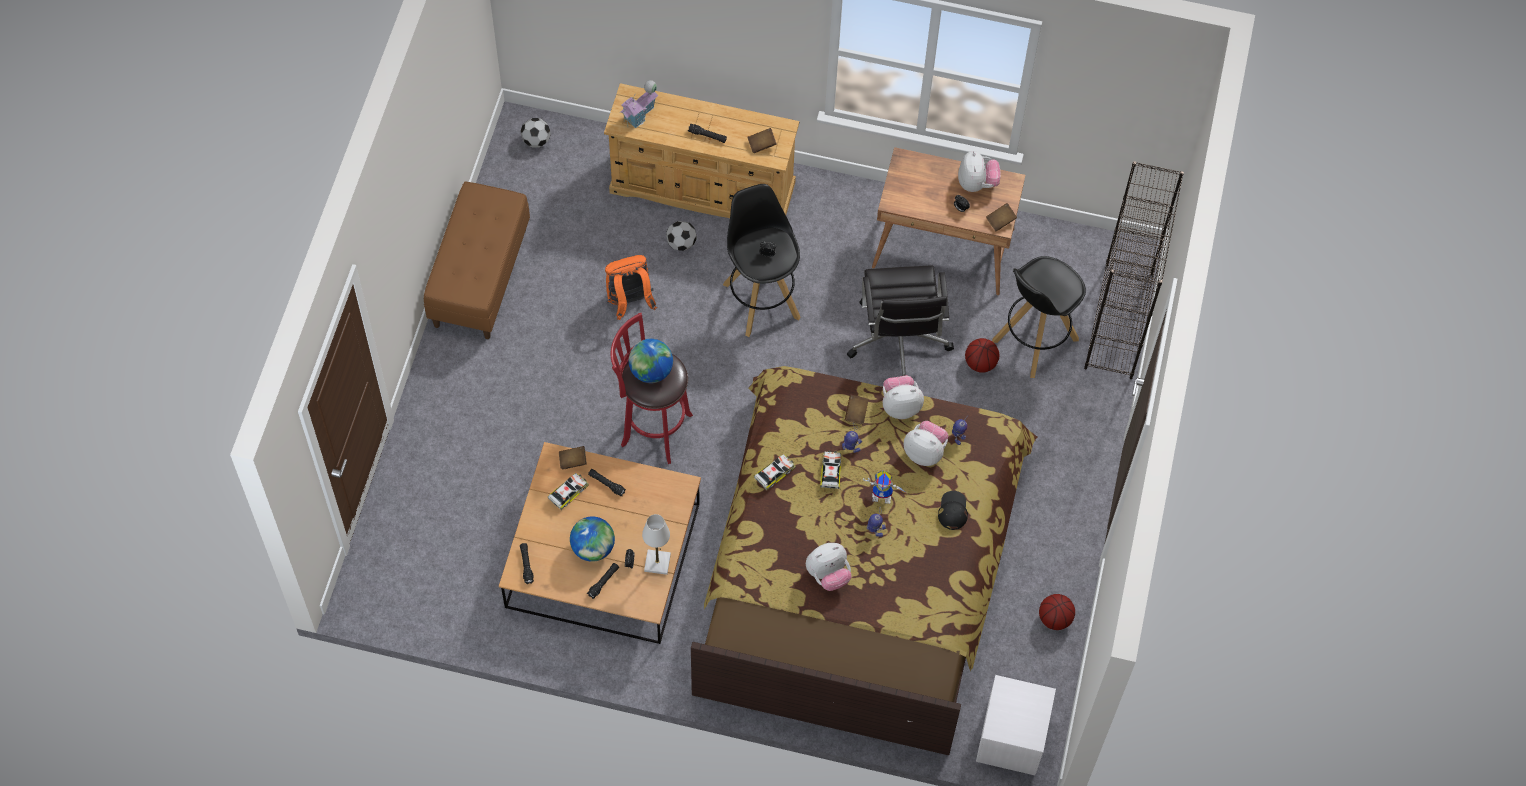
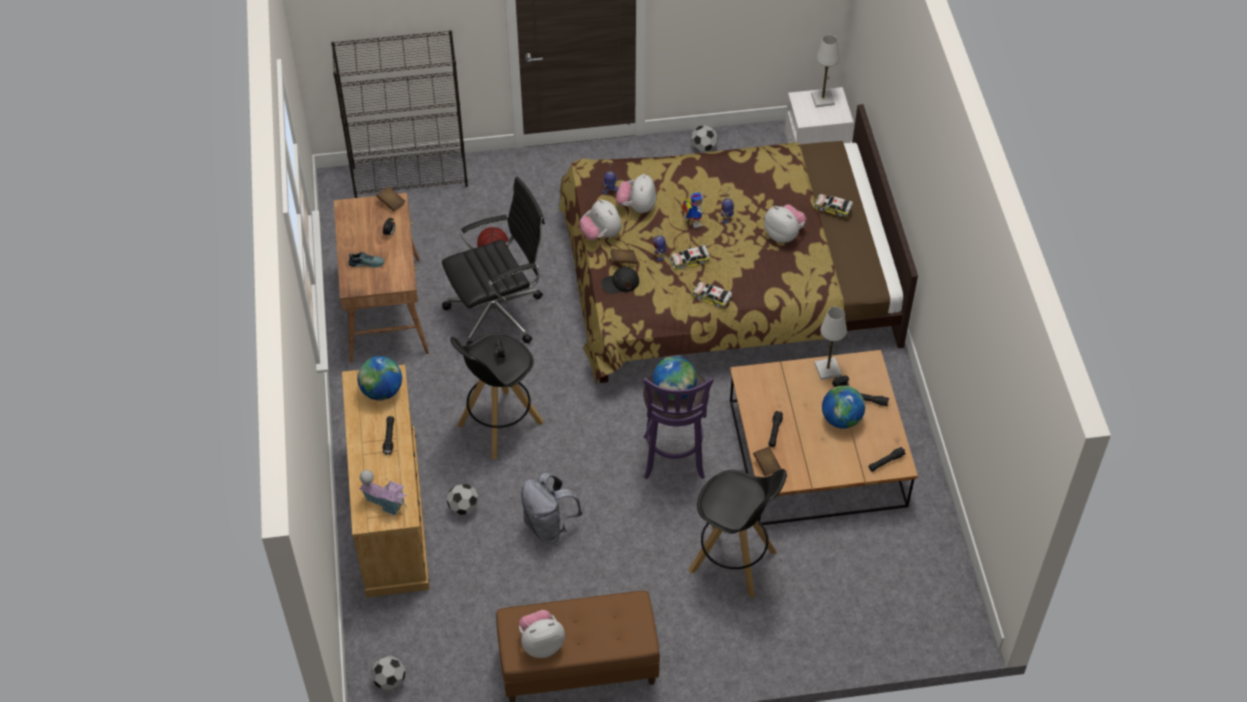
camera: 110 degrees left, 10 degrees down
(568, 492) = (799, 457): toy car -> toy car (832, 208)
(629, 302) = (549, 526): orange backpack -> grey backpack
(652, 428) = (674, 460): red stool -> purple stool
(761, 144) = (382, 391): brown book -> globe
(929, 179) = (366, 262): none -> shoe
(953, 511) = (681, 175): black cap -> black cap (620, 283)
(977, 183) = (357, 229): plush toy -> plush toy (541, 643)
(1030, 721) = (822, 99): none -> white table lamp
(1034, 340) = (454, 224): black stool -> black stool (734, 562)
(1055, 619) = (703, 148): basketball -> football

